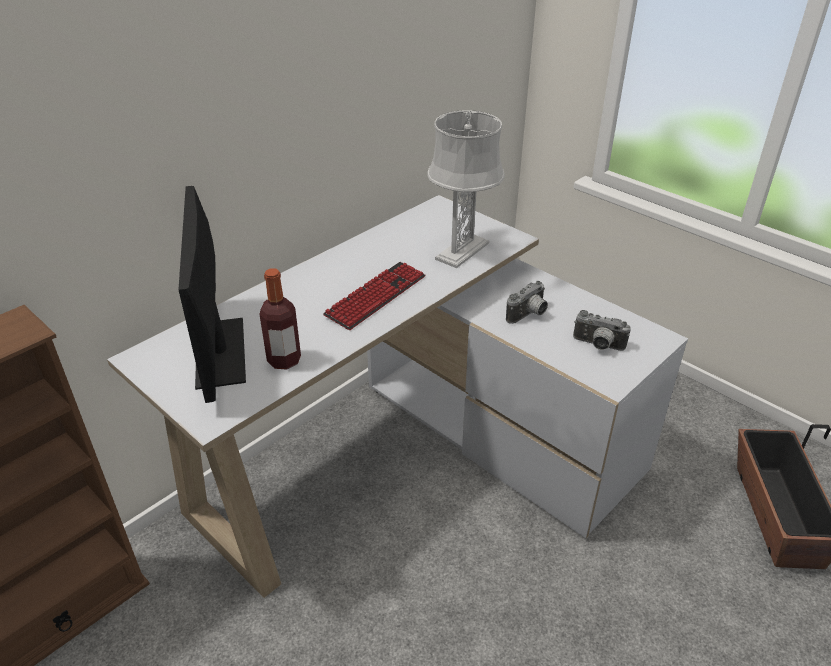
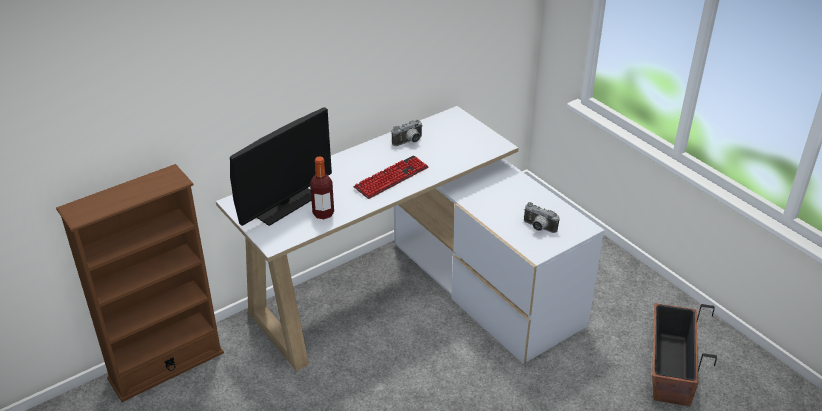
camera: 10 degrees right, 0 degrees up
(220, 352) = (284, 204): monitor -> monitor turned 135 degrees counterclockwise
(462, 251) = (459, 152): grey table lamp -> none
(529, 315) = (498, 202): camera -> camera (409, 142)

